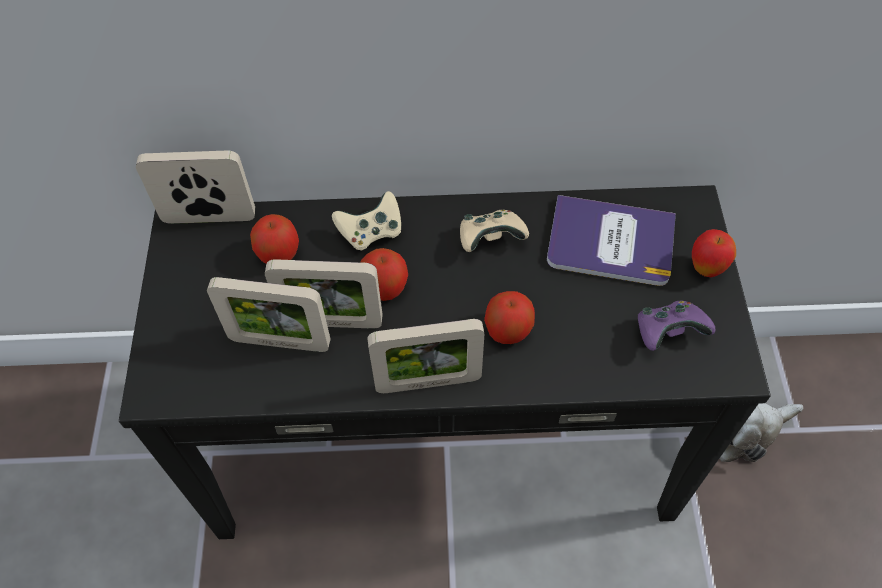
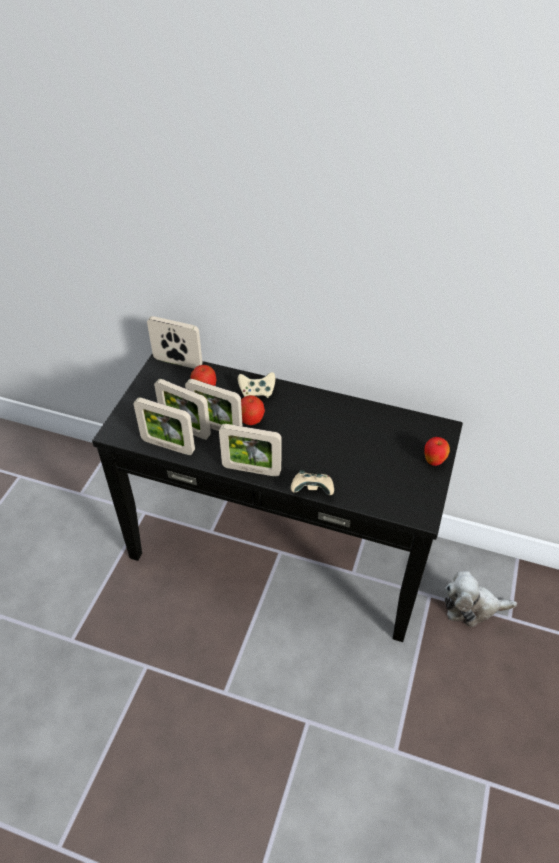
camera: 20 degrees right, 10 degrees down
(264, 386) = (168, 446): none -> picture frame
(490, 239) = (319, 413): beige game controller -> beige game controller (312, 490)
(507, 330) = (306, 458): apple -> none
(610, 242) = (385, 433): book -> none
(668, 333) = (394, 486): purple game controller -> none

